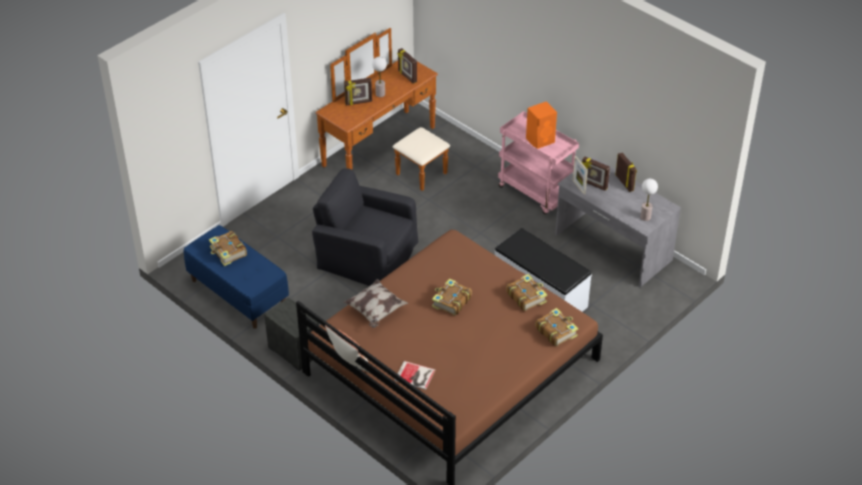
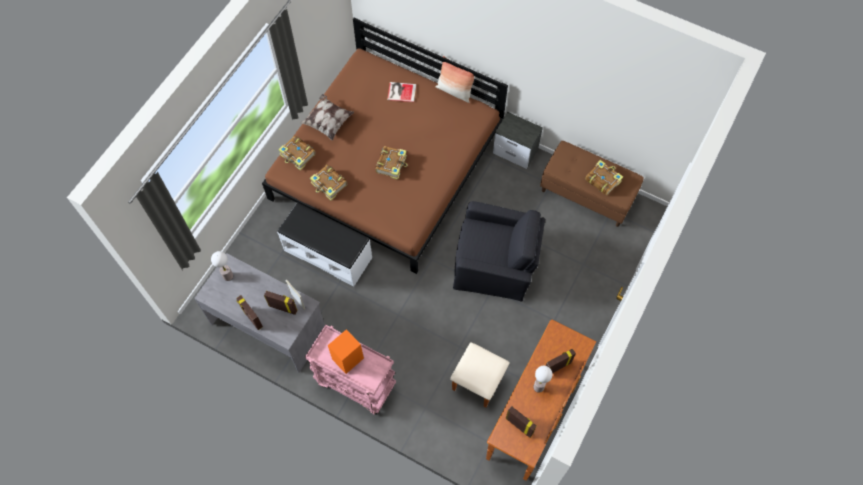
camera: 165 degrees right, 20 degrees up
(237, 293) = (587, 194): blue bench -> brown bench
(375, 311) = (451, 142): pillow -> pillow (328, 122)

